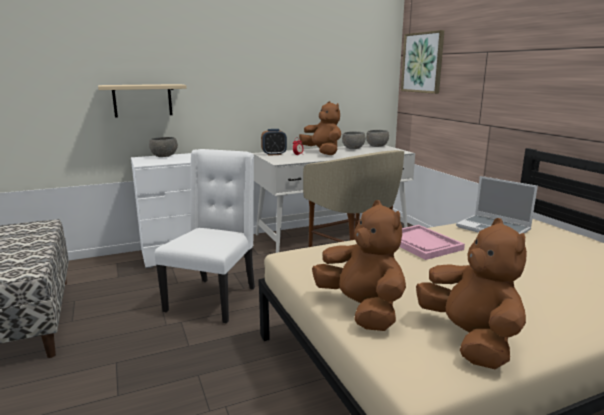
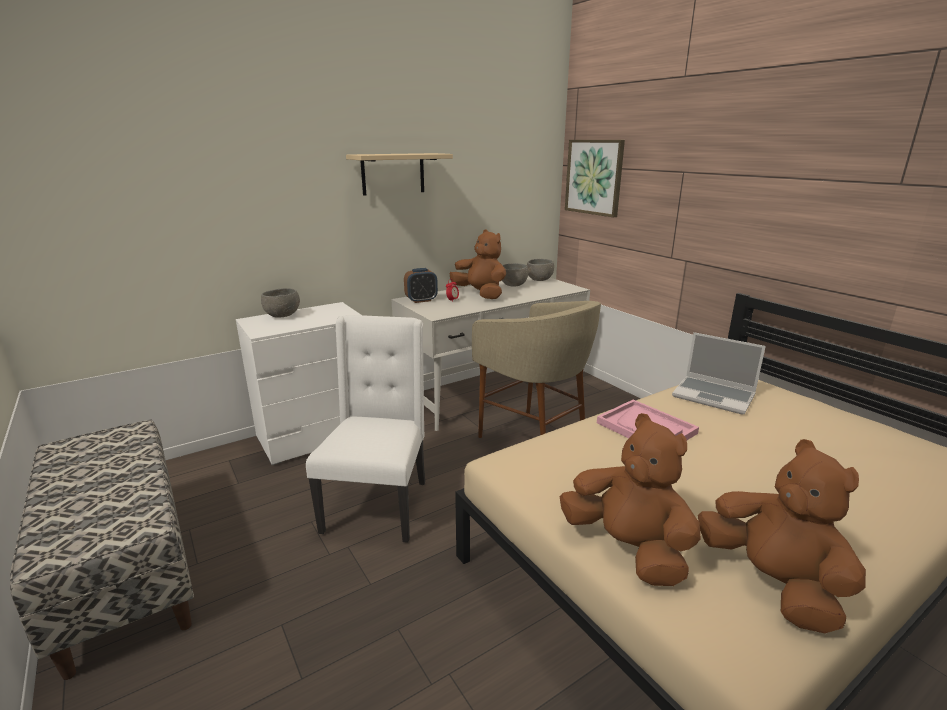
camera: 10 degrees left, 5 degrees up
(142, 100) = (247, 241): beige shelf -> beige shelf (393, 174)

